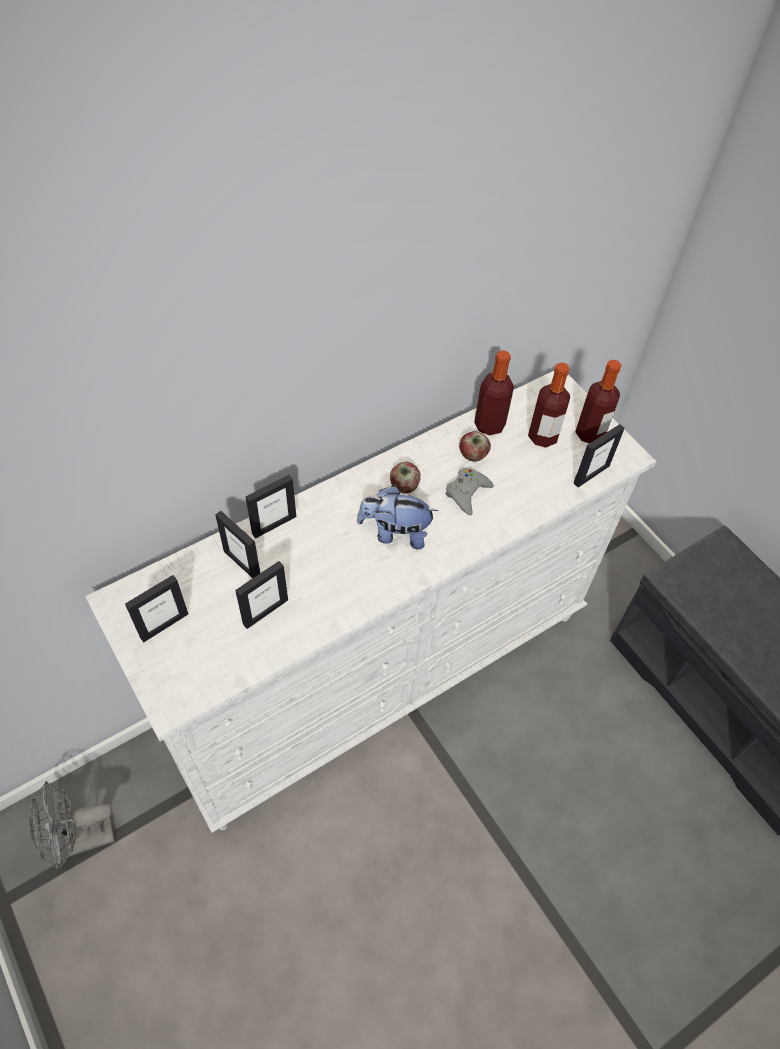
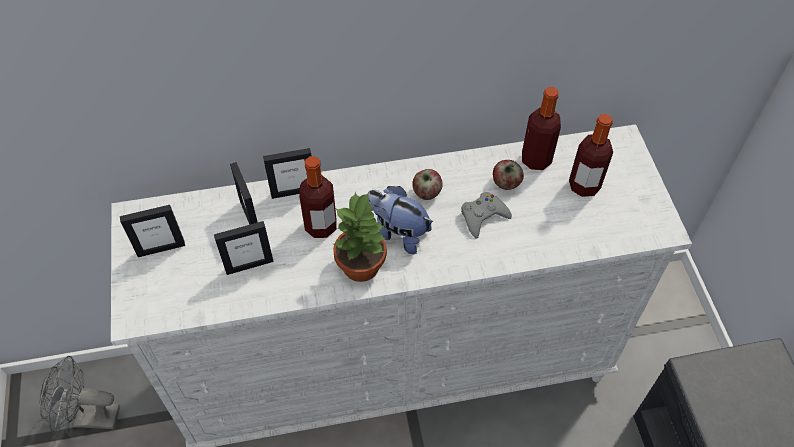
camera: 25 degrees right, 0 degrees up
(377, 576) = (362, 266): none -> potted plant
(590, 434) = (634, 196): bottle -> bottle (321, 226)
(591, 474) = (616, 236): picture frame -> none

